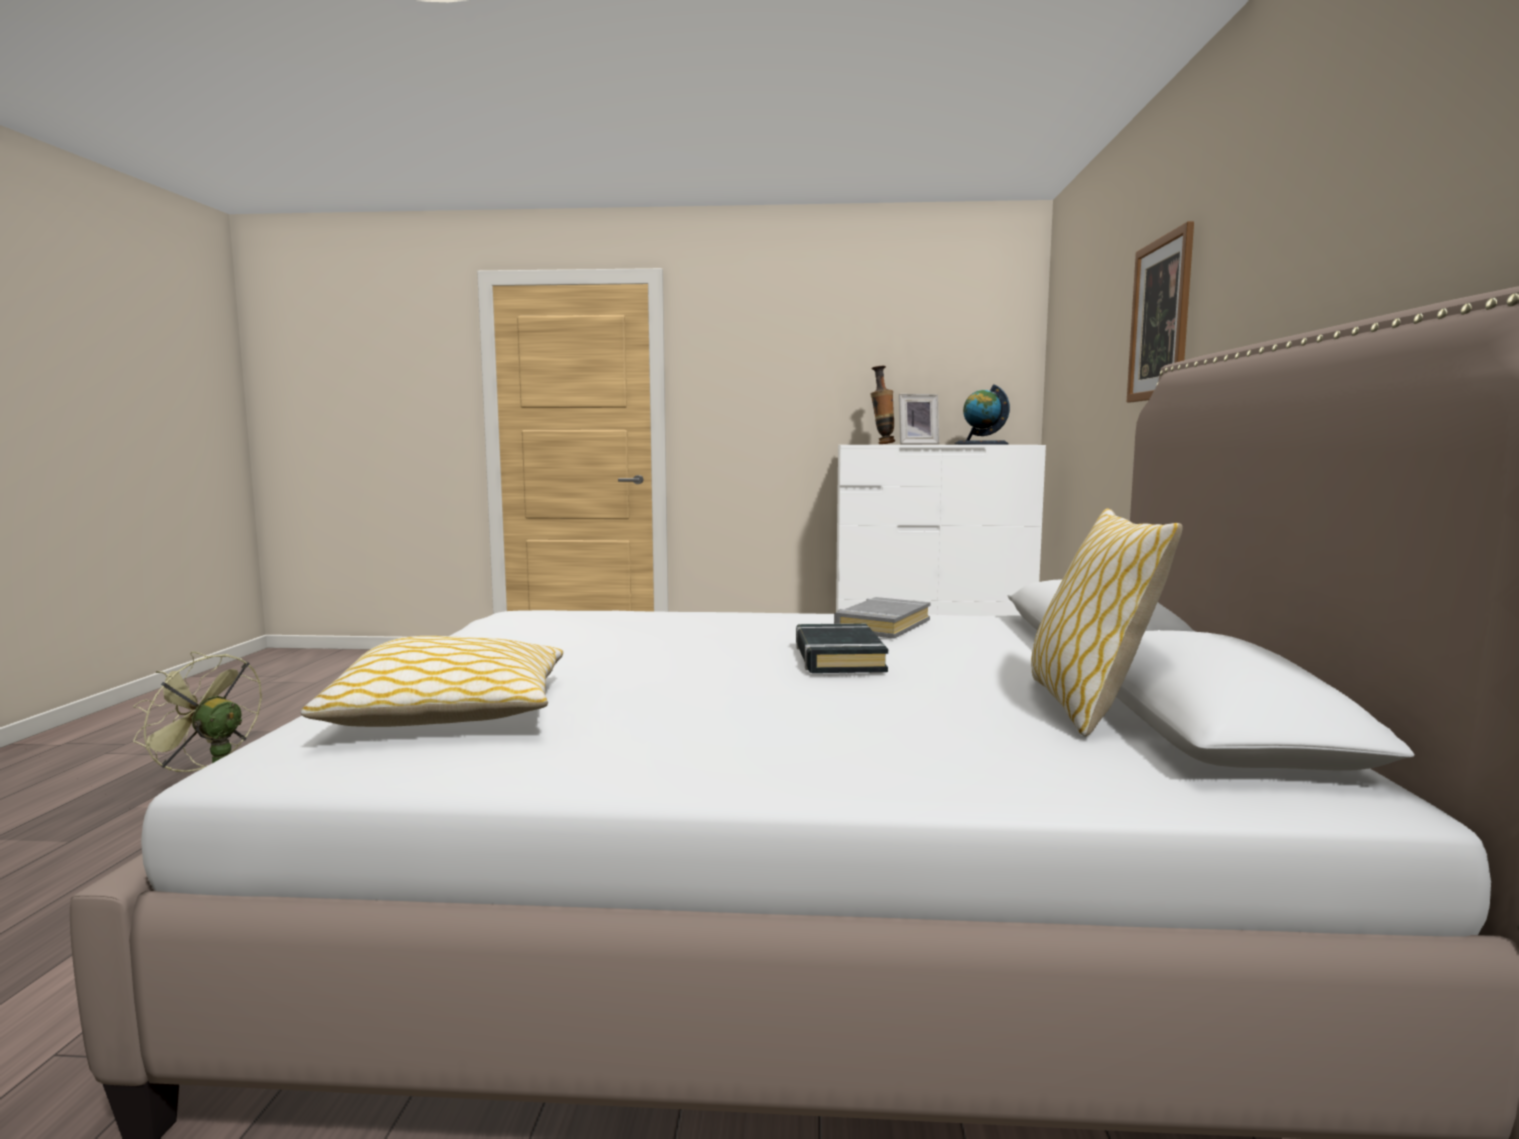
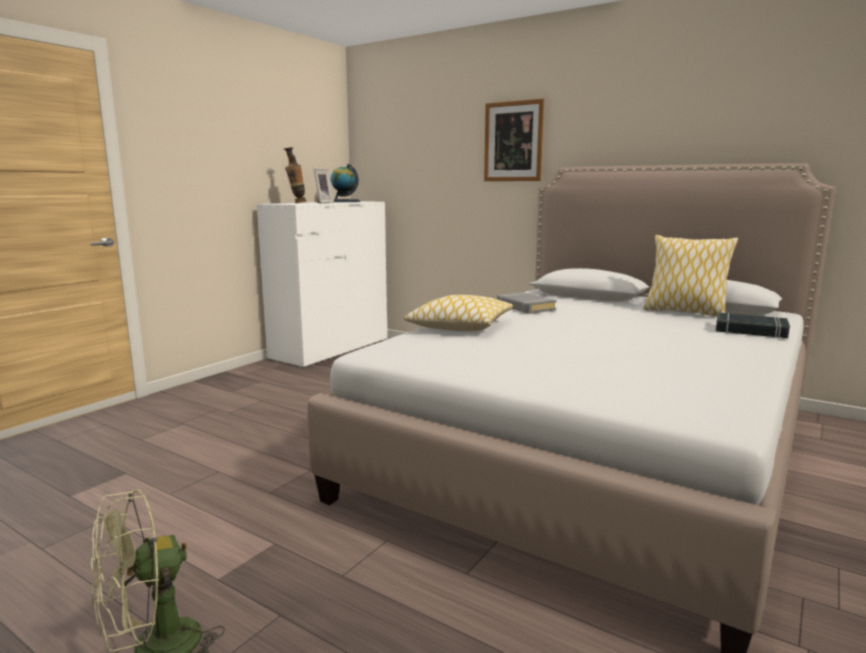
camera: 60 degrees left, 5 degrees up
(451, 713) = (644, 382): pillow -> pillow (460, 326)
(838, 658) = (588, 320): black book -> black book (750, 331)

